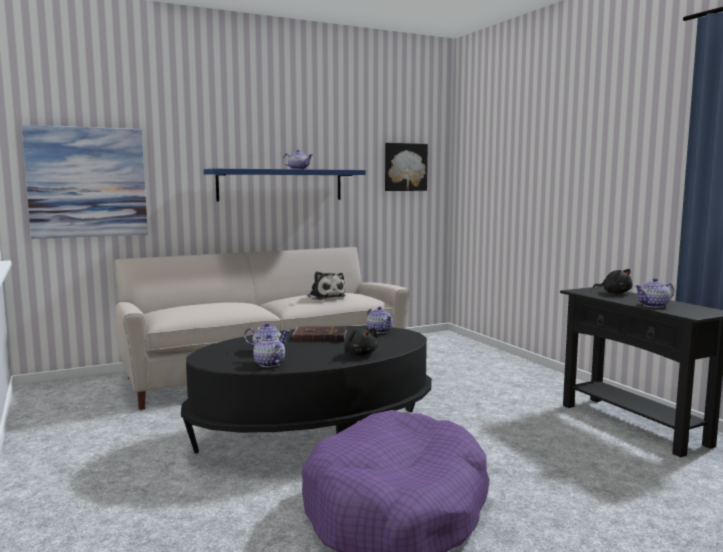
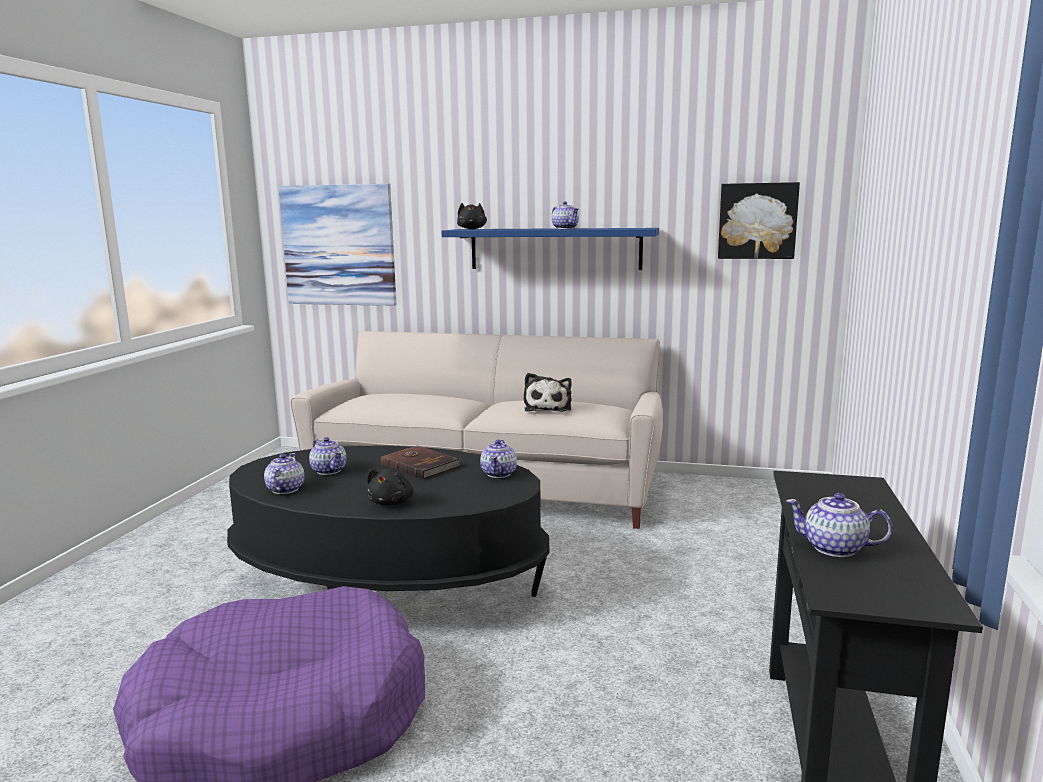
camera: 40 degrees right, 5 degrees up
(614, 293) = (857, 499): black plush toy -> black plush toy (472, 229)

